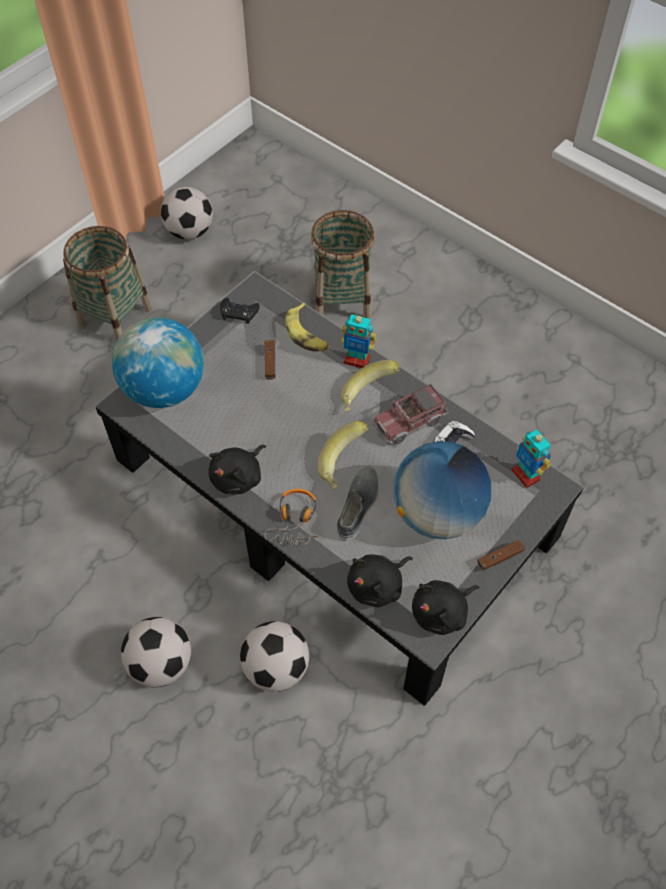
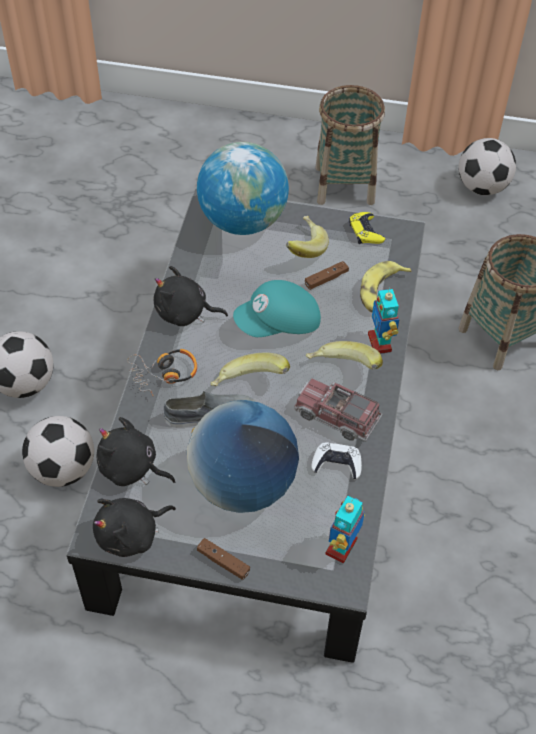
camera: 60 degrees right, 5 degrees down
(225, 362) = (302, 248): none -> banana
(239, 312) = (365, 232): black game controller -> yellow game controller
(295, 416) = (279, 324): none -> turquoise cap
(442, 612) = (131, 535): black plush toy -> black plush toy turned 60 degrees counterclockwise

